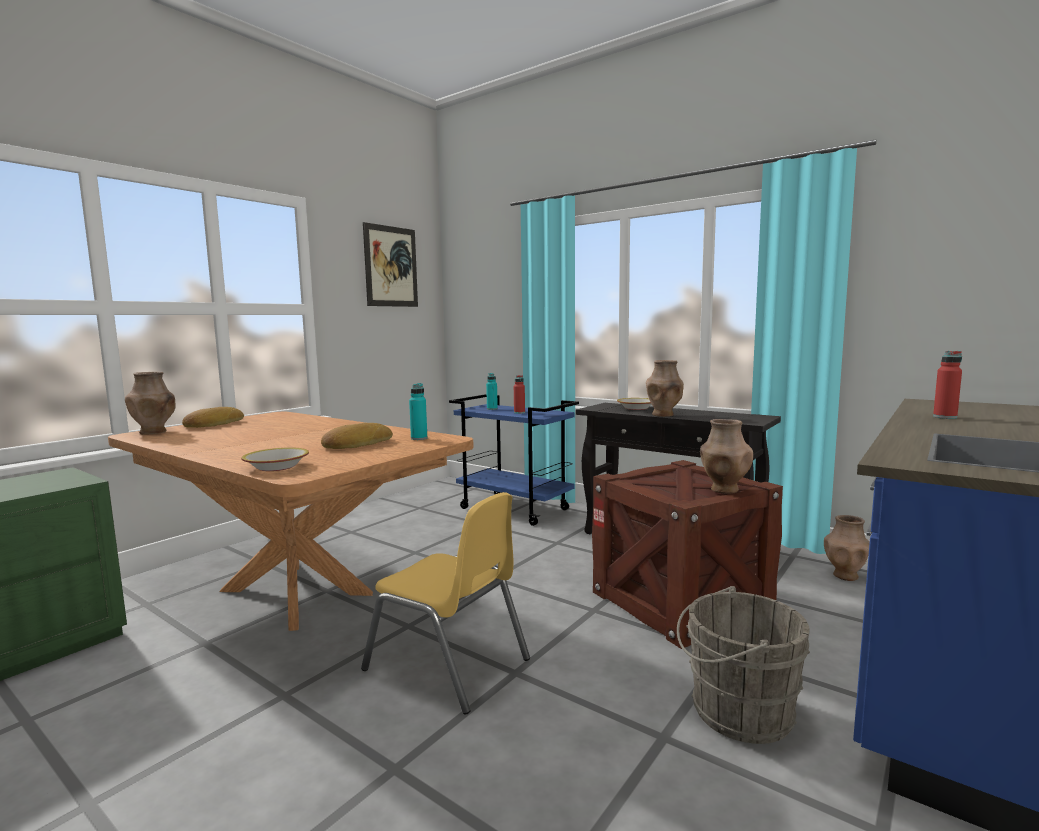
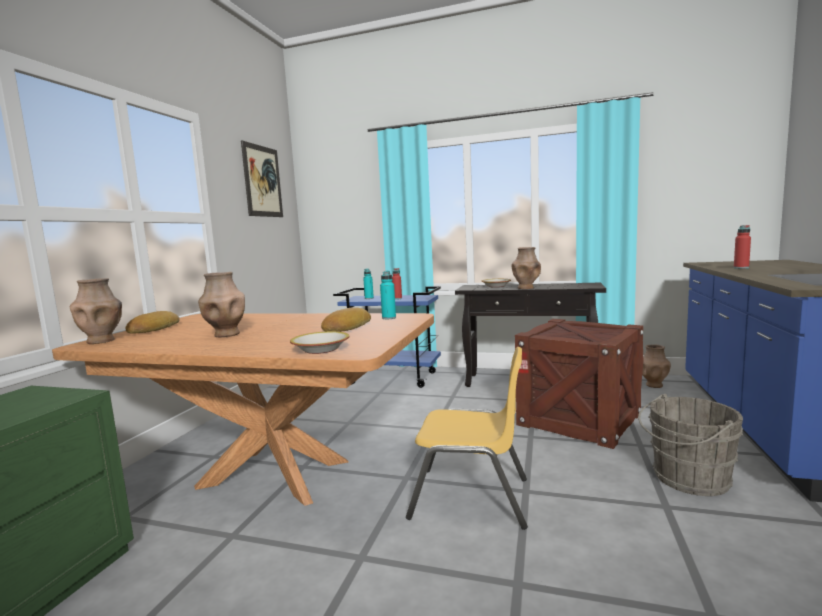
camera: 20 degrees left, 0 degrees up
(724, 490) = (612, 332): brown vase -> brown vase (226, 335)

